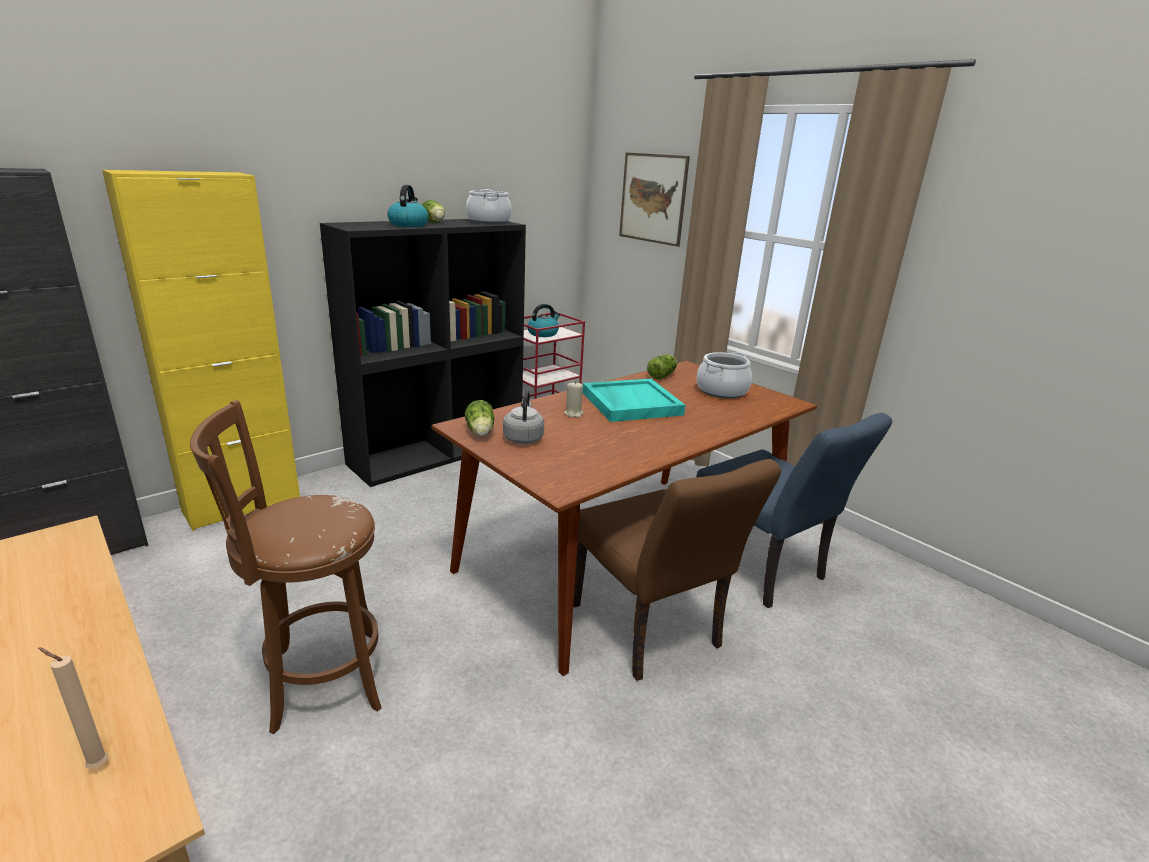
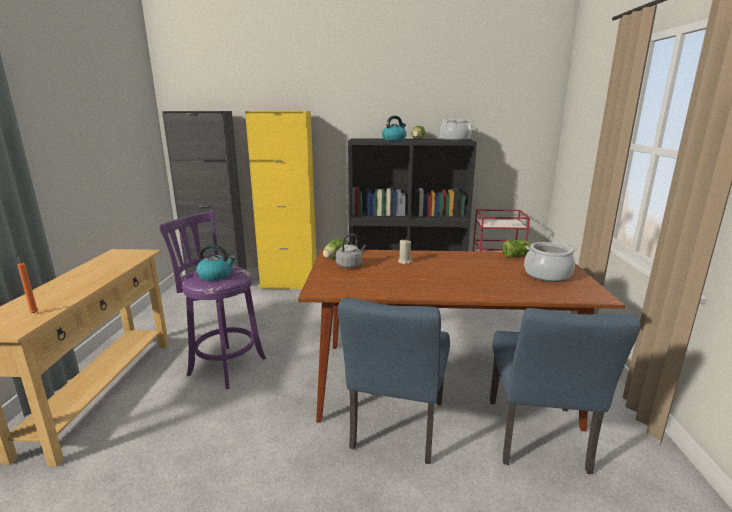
camera: 45 degrees right, 5 degrees down
(95, 766) = (34, 313): beige candle -> orange candle
(318, 680) = (224, 365): brown stool -> purple stool
(543, 333) = (497, 222): kettle -> kettle (216, 275)
(630, 403) = (454, 265): turquoise tray -> none
(651, 632) = (395, 430): brown chair -> blue chair
(653, 198) = (591, 122): picture -> none

